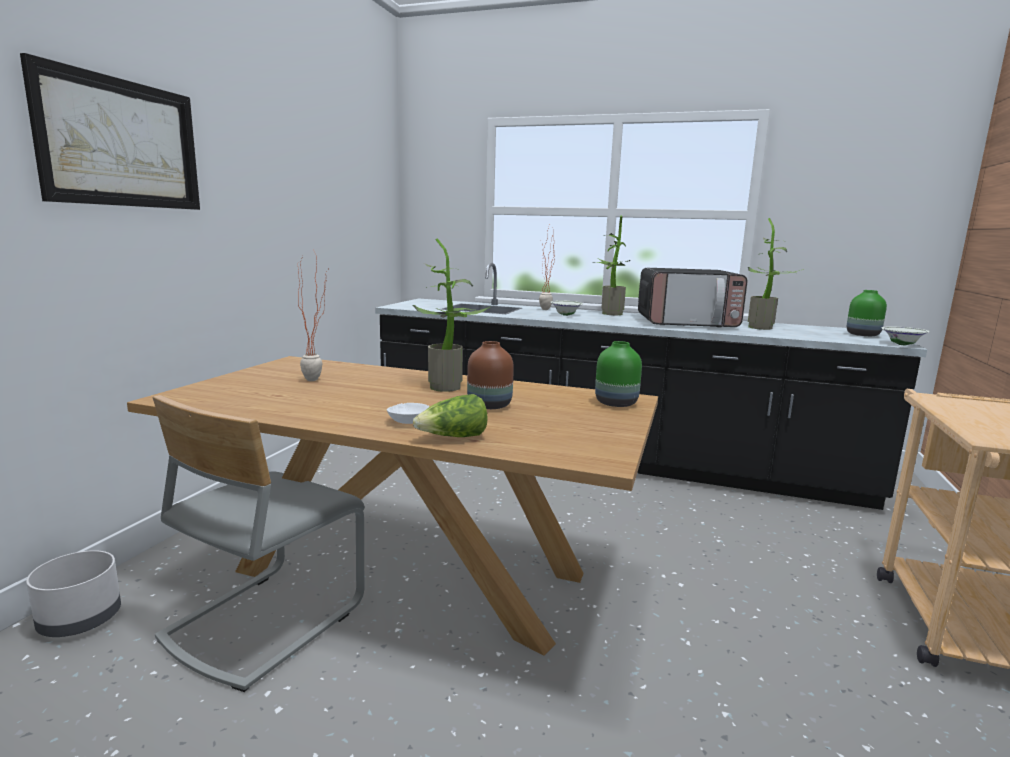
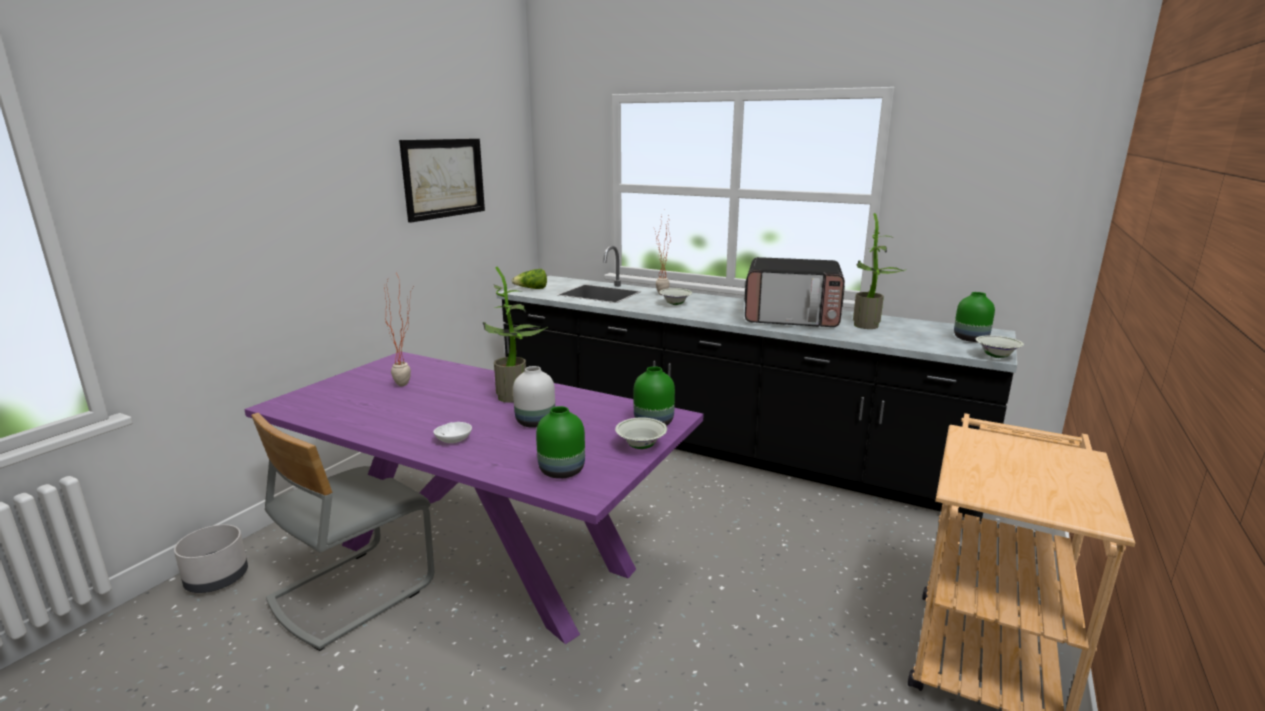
camera: 10 degrees right, 5 degrees up
(121, 143) = (237, 186): picture -> picture (443, 178)
(412, 571) = (486, 556): brown dining table -> purple dining table
(453, 437) = (478, 461): lettuce -> lettuce (531, 289)
(488, 406) = (534, 422): brown vase -> white vase
(556, 442) = (562, 470): none -> green vase
(608, 313) = (723, 301): potted plant -> none
(622, 421) = (641, 446): none -> white bowl

